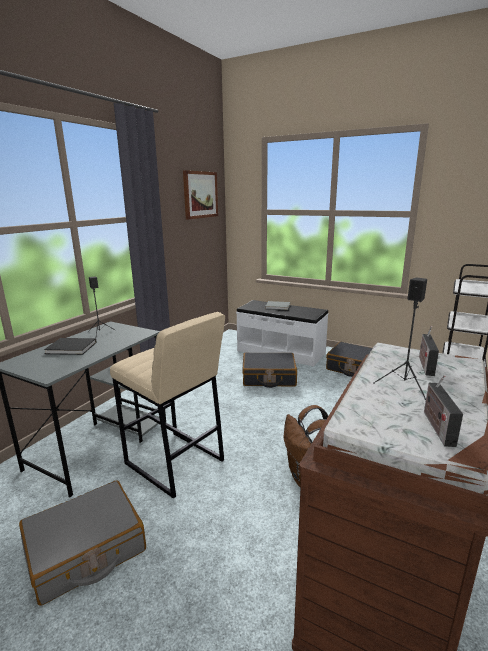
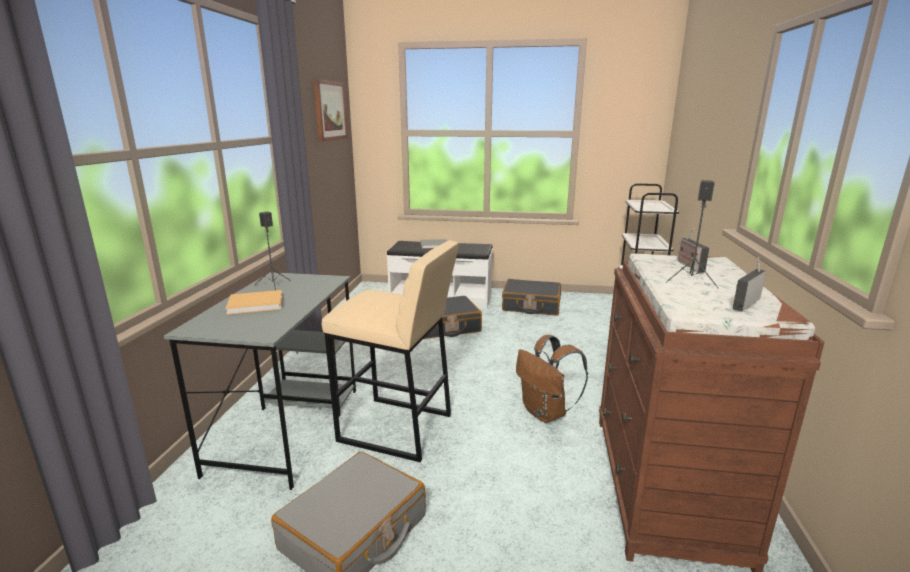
camera: 20 degrees left, 0 degrees up
(72, 348) = (257, 304): black book -> beige book
(436, 426) = (746, 303): radio -> radio turned 60 degrees clockwise

